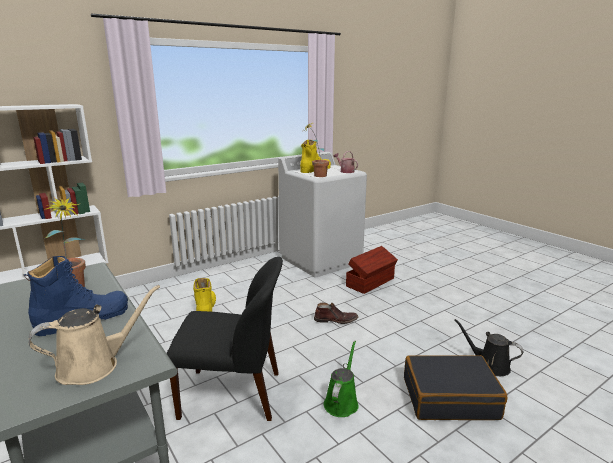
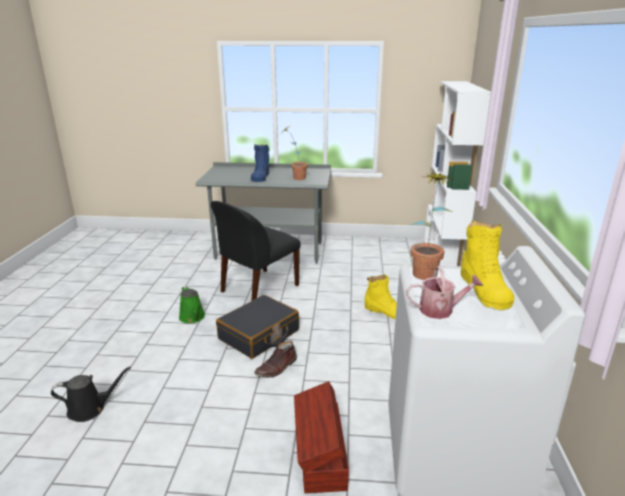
camera: 130 degrees right, 5 degrees up
(94, 366) = (221, 175): beige watering can -> none
(449, 398) = (119, 359): black suitcase -> black suitcase (259, 335)

